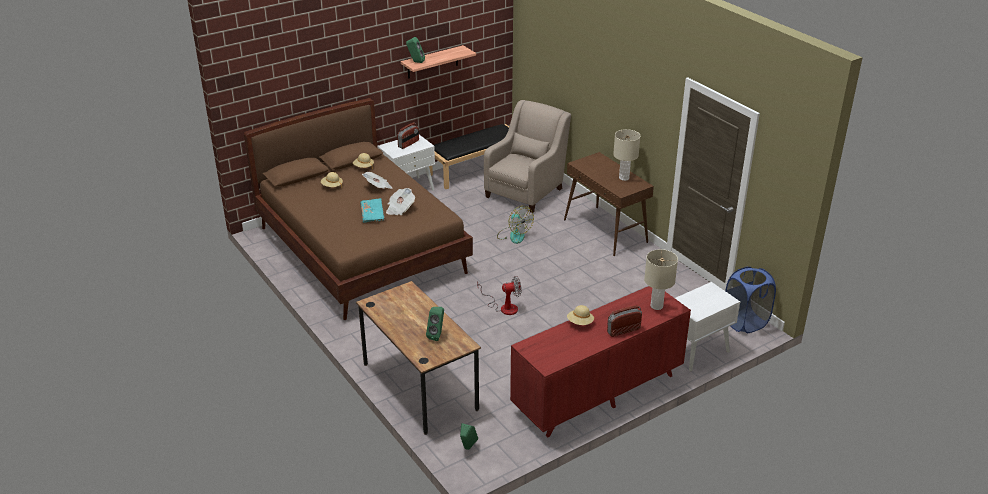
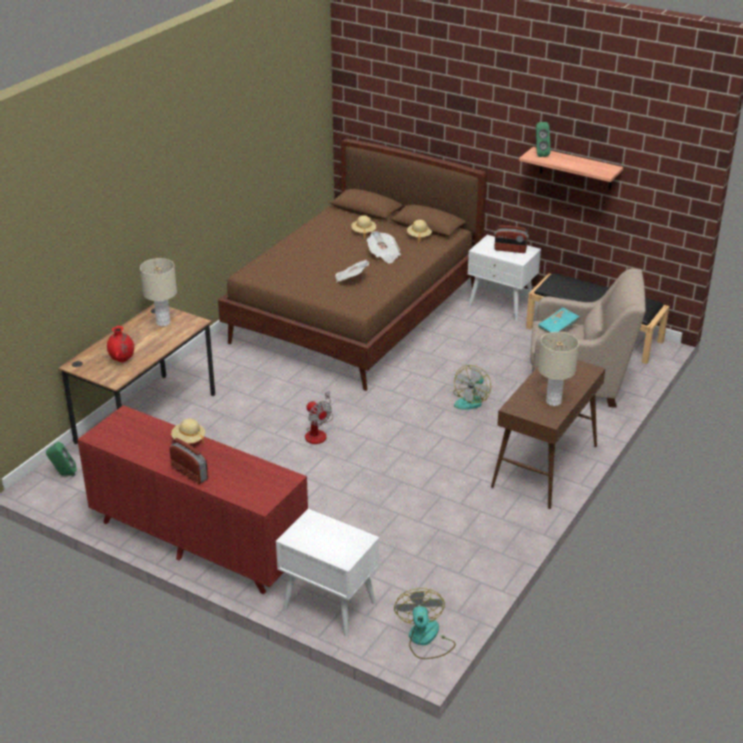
camera: 65 degrees right, 0 degrees up
(372, 215) = (324, 268): turquoise book -> turquoise book (558, 327)
(437, 335) = (122, 360): green speaker -> red vase
(656, 306) = (256, 487): beige table lamp -> beige table lamp (163, 322)
(745, 322) = (425, 639): blue laundry basket -> fan

